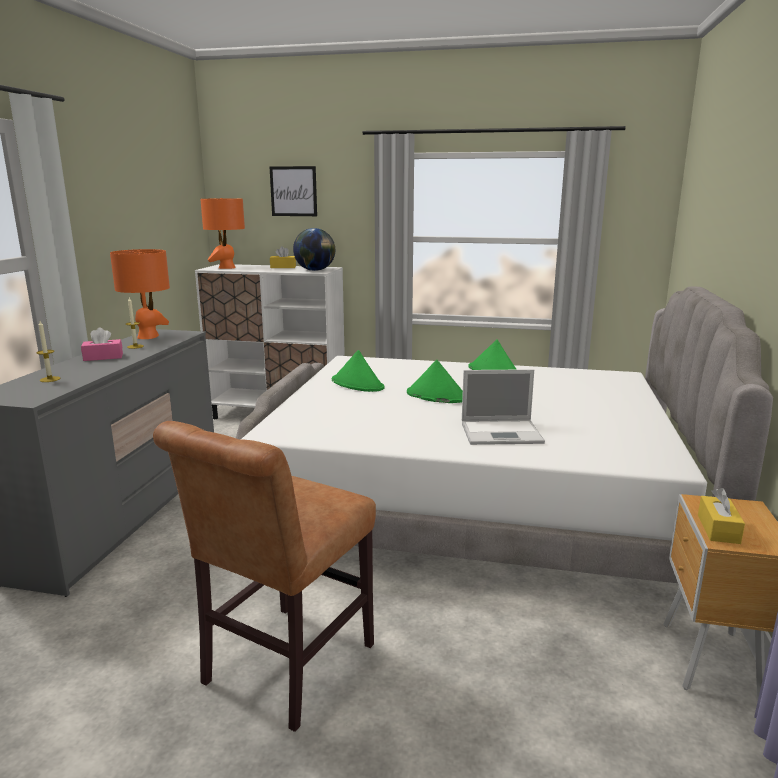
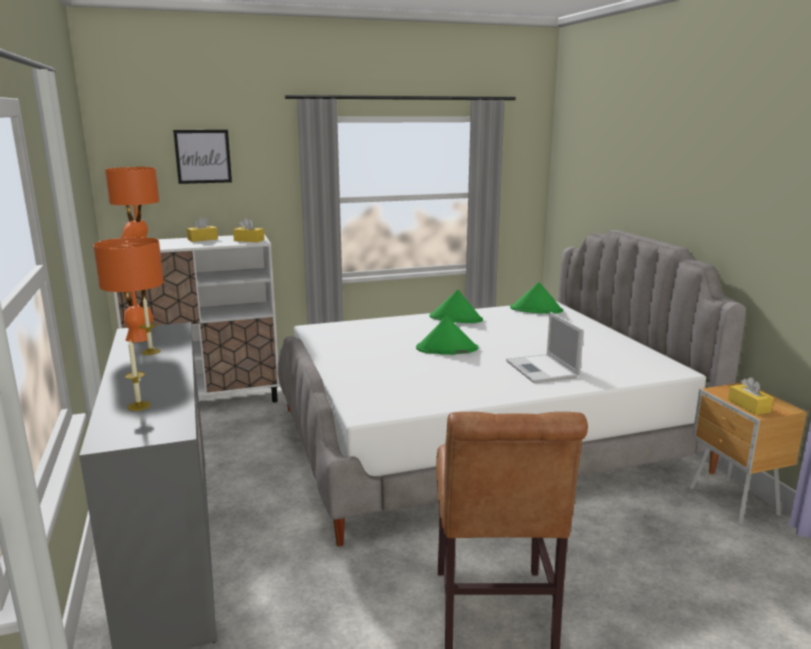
camera: 30 degrees left, 0 degrees up
(103, 357) = (142, 370): pink tissue box -> none
(315, 270) = (249, 240): globe -> yellow tissue box
(358, 384) = (364, 351): green hat -> green hat (536, 310)
(503, 433) = (542, 370): laptop -> laptop turned 105 degrees clockwise

